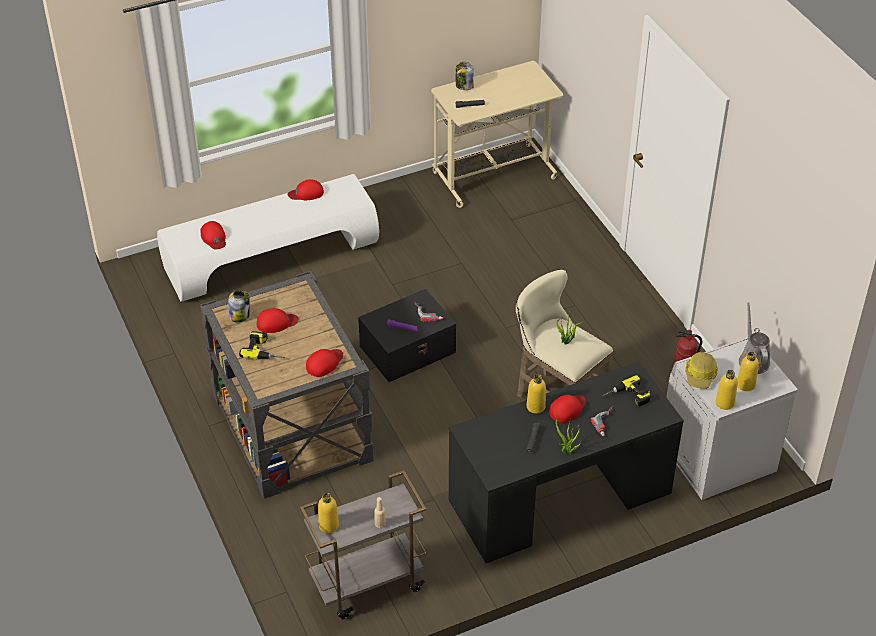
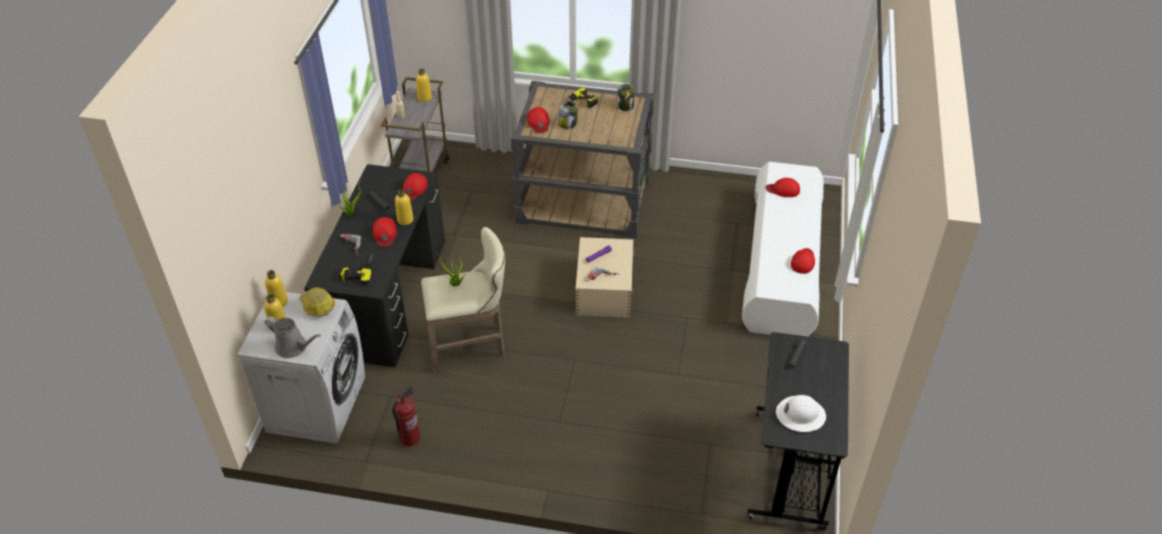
camera: 125 degrees right, 0 degrees up
(276, 323) = (601, 118): red cap -> red cap (414, 189)
(408, 349) = (604, 290): black storage box -> beige storage box
(464, 86) = (835, 370): jar -> jar (568, 124)
(494, 175) = (789, 469): beige desk -> black desk
(521, 87) = (800, 415): none -> white hard hat

